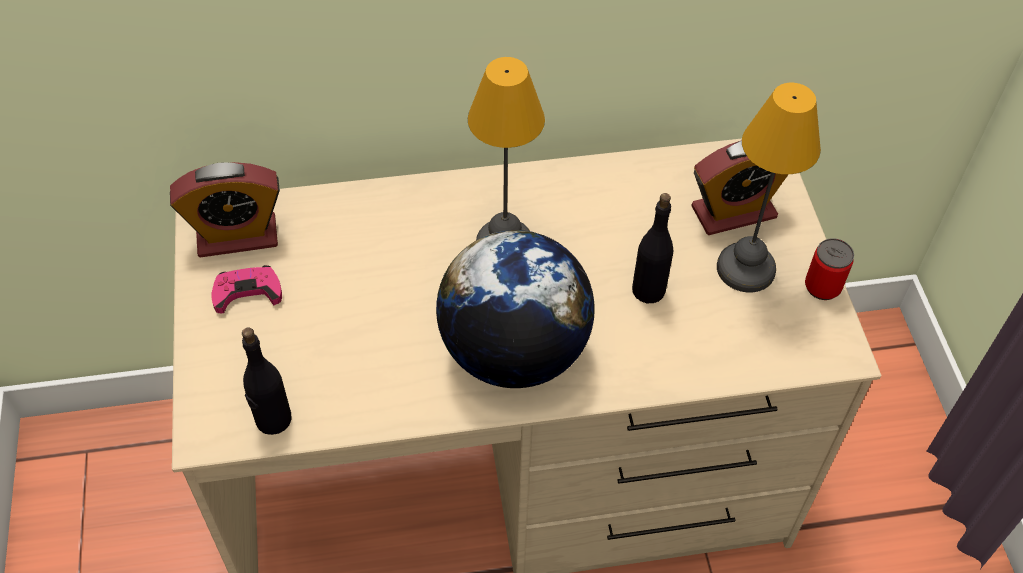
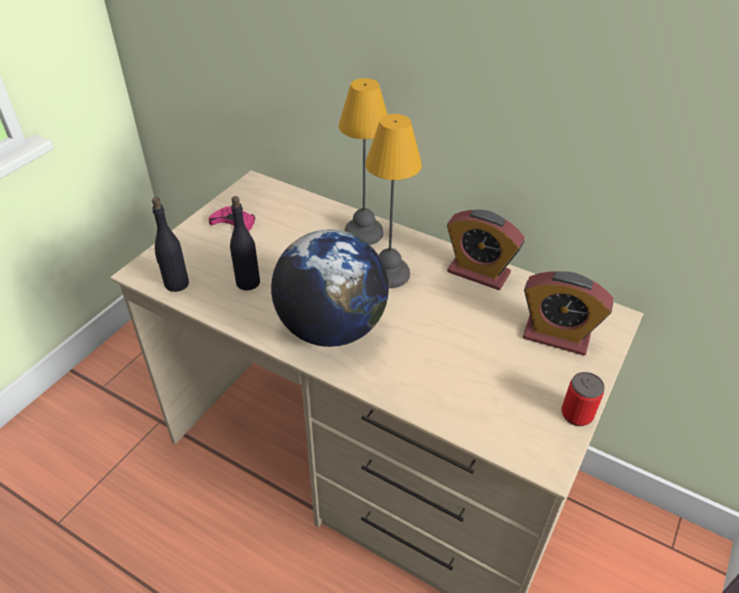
camera: 40 degrees right, 10 degrees down
(237, 236) = (258, 198): alarm clock -> alarm clock (478, 272)
(648, 290) = (449, 345): black bottle -> black bottle (248, 282)
(746, 267) = (531, 370): table lamp -> table lamp (365, 232)

